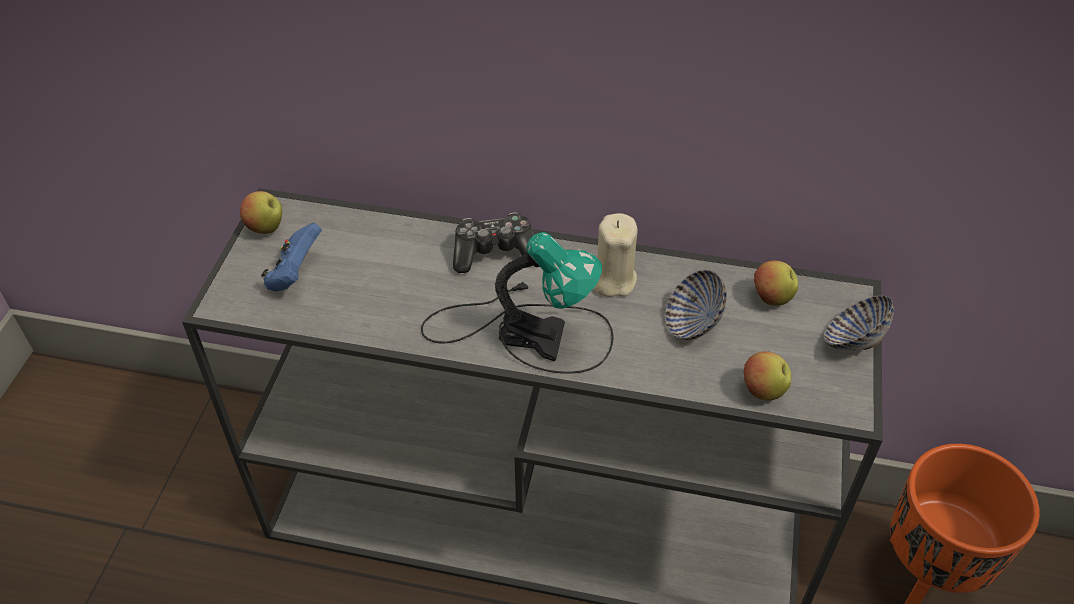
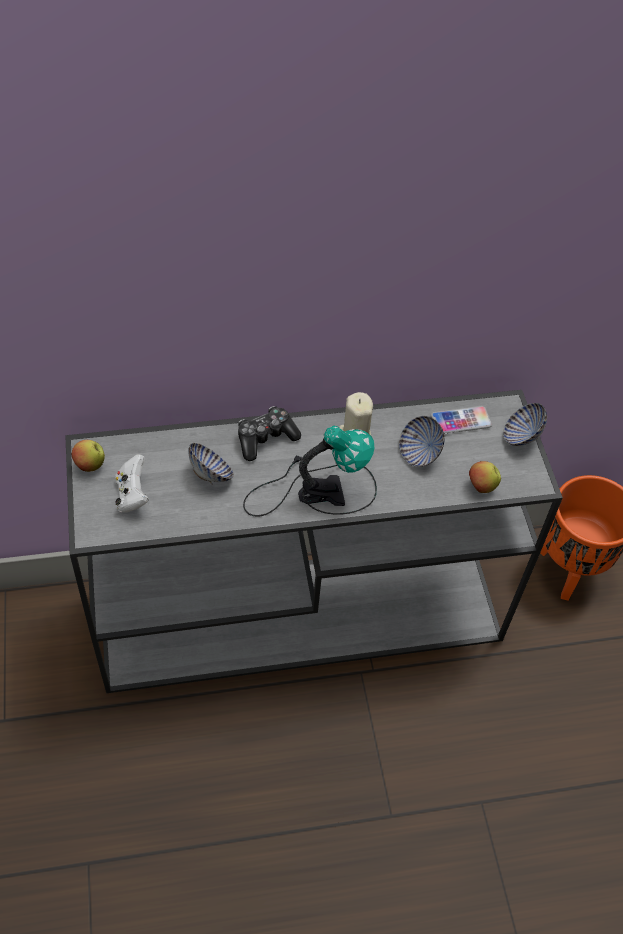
camera: 25 degrees left, 5 degrees up
(295, 274) = (132, 495): blue game controller -> white game controller
(403, 276) = (211, 474): none -> bowl
(771, 298) = (460, 421): apple -> phone

